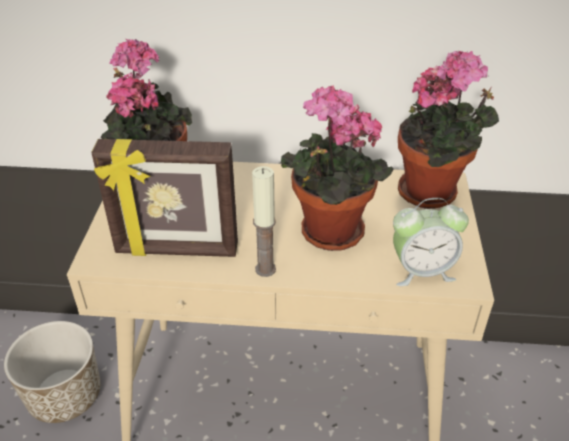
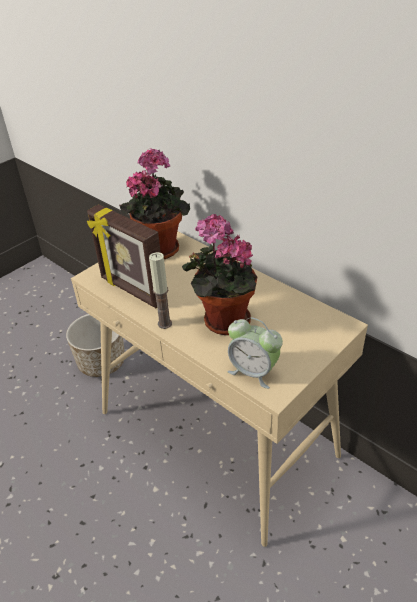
camera: 40 degrees right, 0 degrees up
(432, 193) = (323, 327): potted plant -> none

